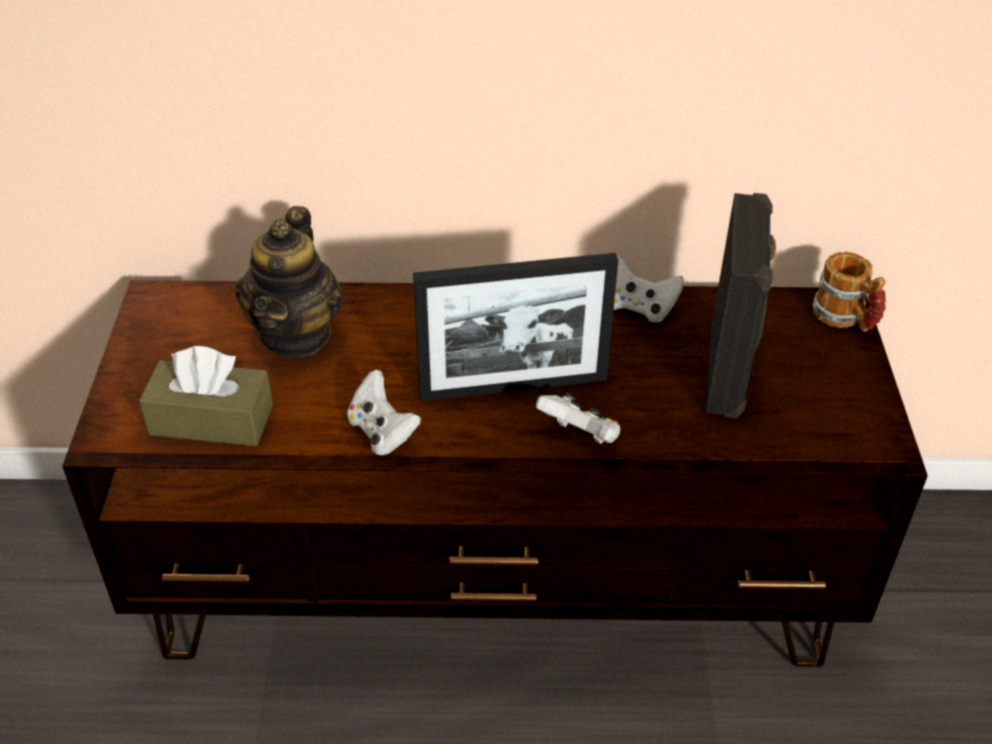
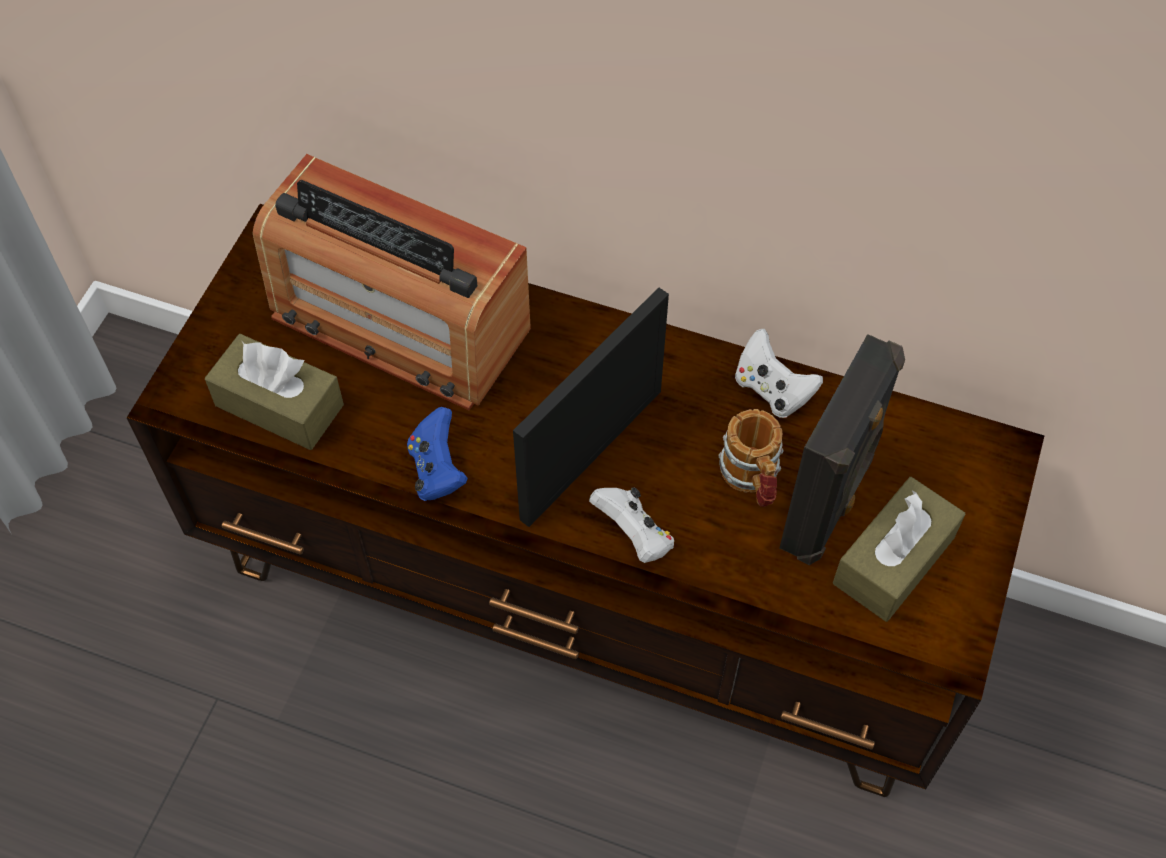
camera: 20 degrees right, 15 degrees up
(296, 334) = (399, 322): teapot -> radio
(382, 432) = (437, 470): white game controller -> blue game controller
(513, 387) = (592, 454): picture frame -> picture frame turned 120 degrees clockwise
(801, 397) = (893, 560): none -> brown tissue box
(845, 318) = (998, 471): mug -> mug (752, 479)

